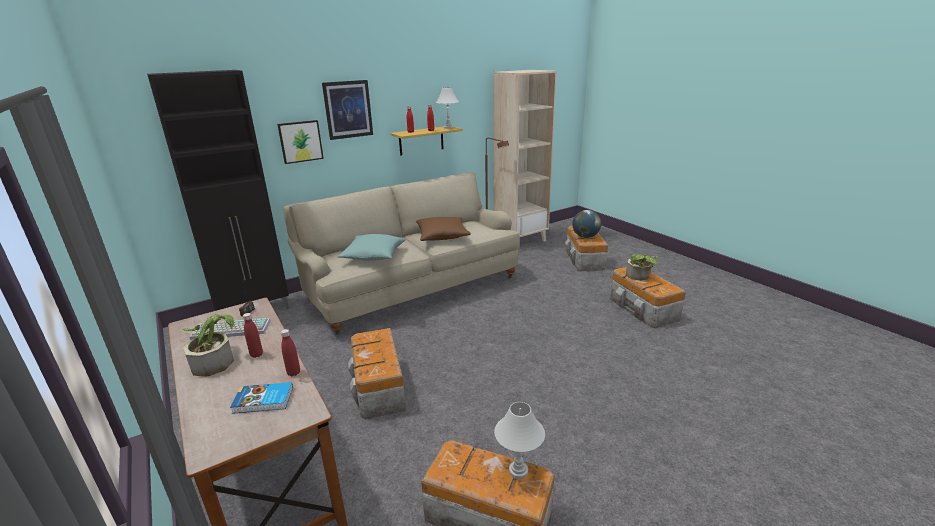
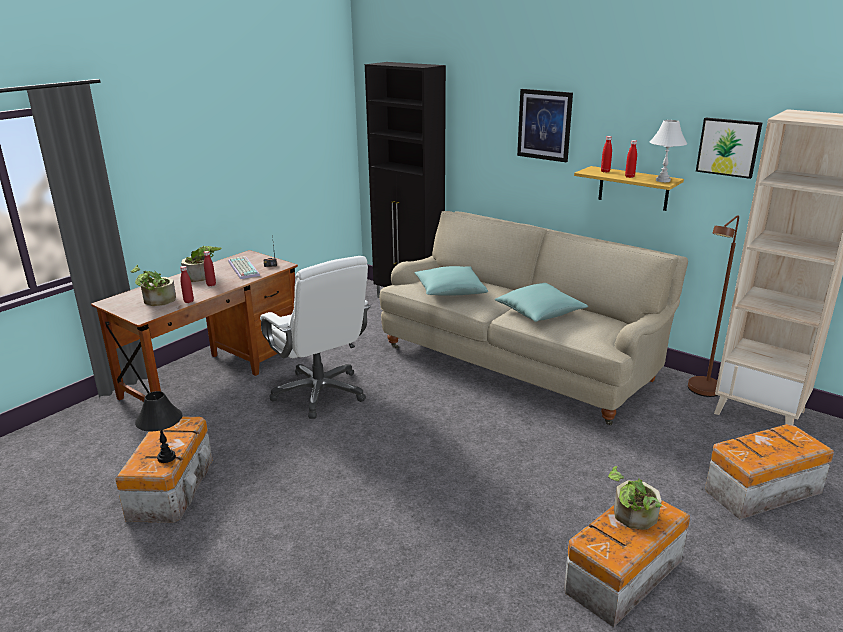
camera: 70 degrees right, 0 degrees up
(263, 401) = (156, 301): book -> potted plant
(300, 141) = (489, 149): picture -> picture (728, 147)
(379, 388) = (320, 393): storage box -> white office chair
(442, 236) = (540, 313): brown pillow -> turquoise pillow
(518, 471) = (166, 457): white table lamp -> black table lamp
(585, 237) = (754, 446): globe -> none

